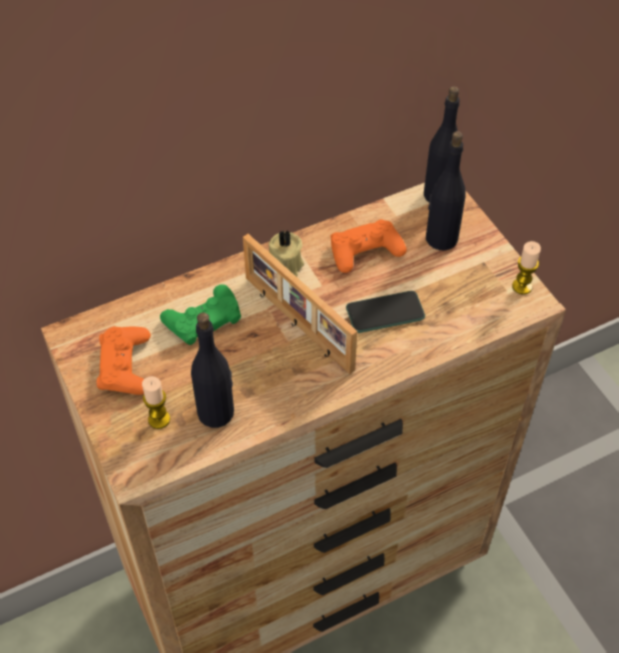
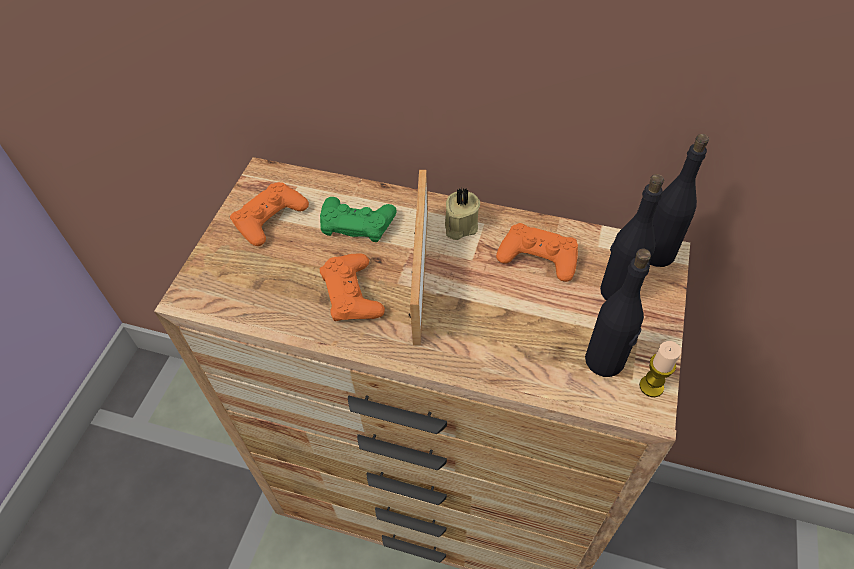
camera: 45 degrees right, 0 degrees up
(159, 419) = (245, 272): candle -> none
(216, 412) = (286, 297): black bottle -> black bottle (605, 361)
(263, 372) = (352, 293): none -> orange game controller
(385, 313) = (498, 318): phone -> none

